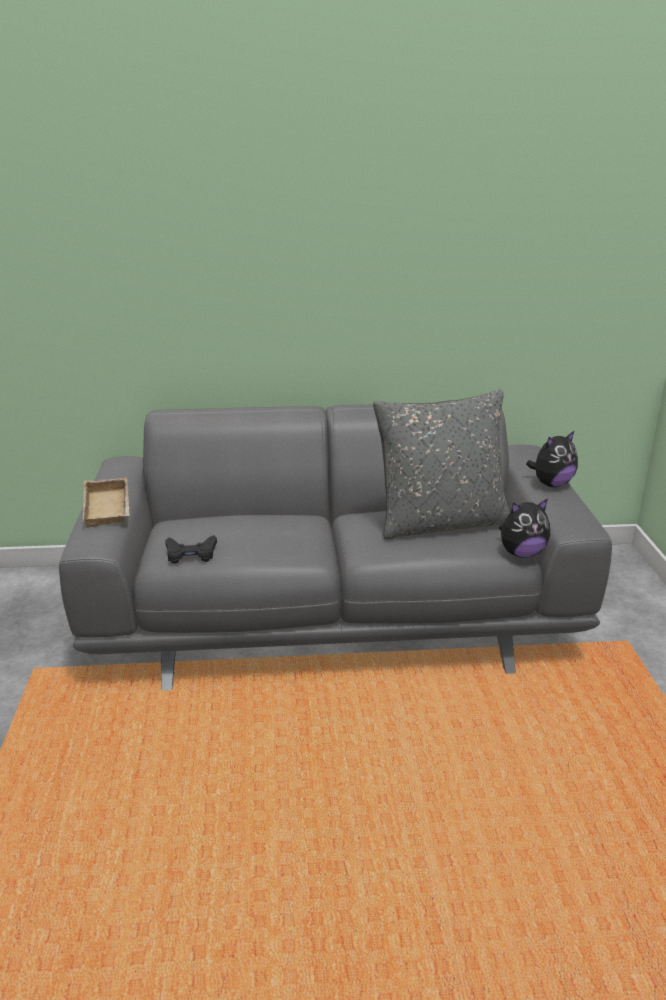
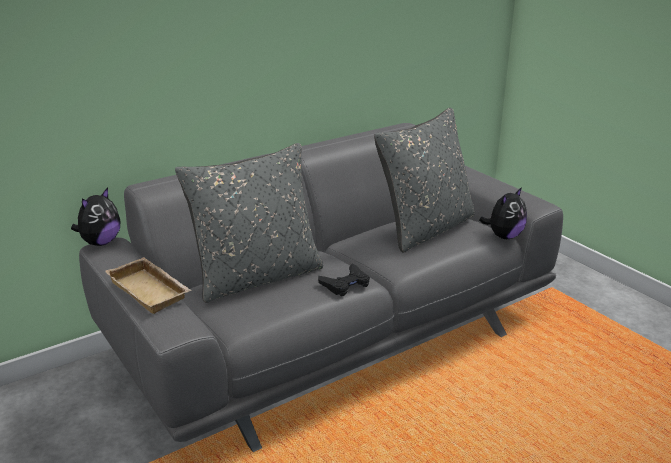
camera: 30 degrees left, 0 degrees up
(191, 554) = (261, 310): black game controller -> black game controller (345, 284)
(227, 525) = (258, 277): none -> grey pillow
(551, 484) = (482, 179): plush toy -> plush toy (100, 242)

